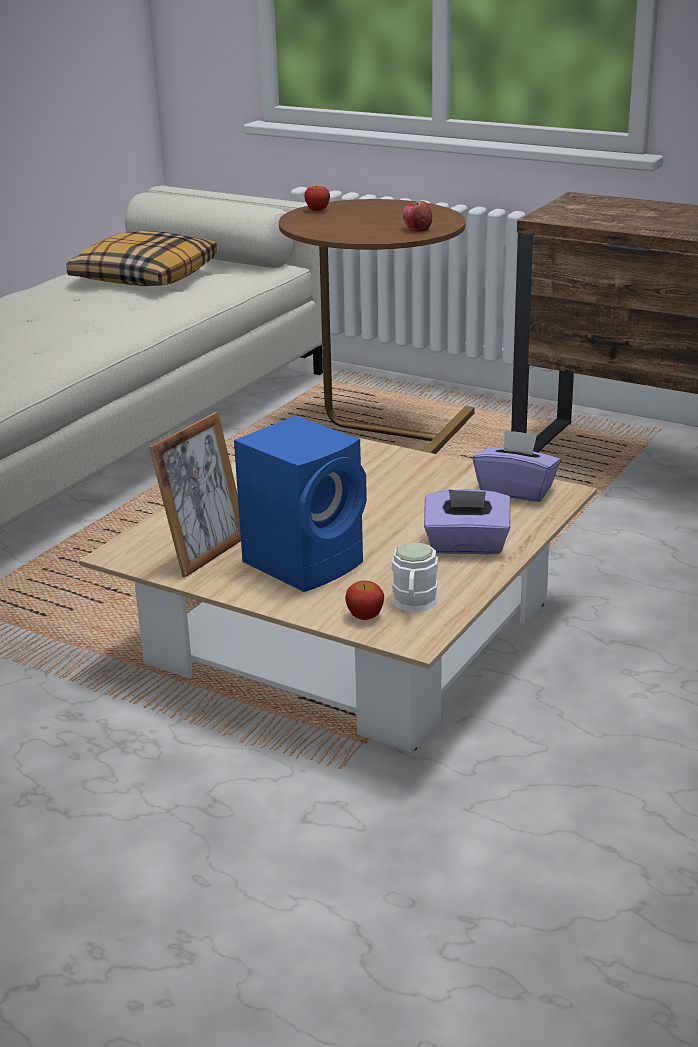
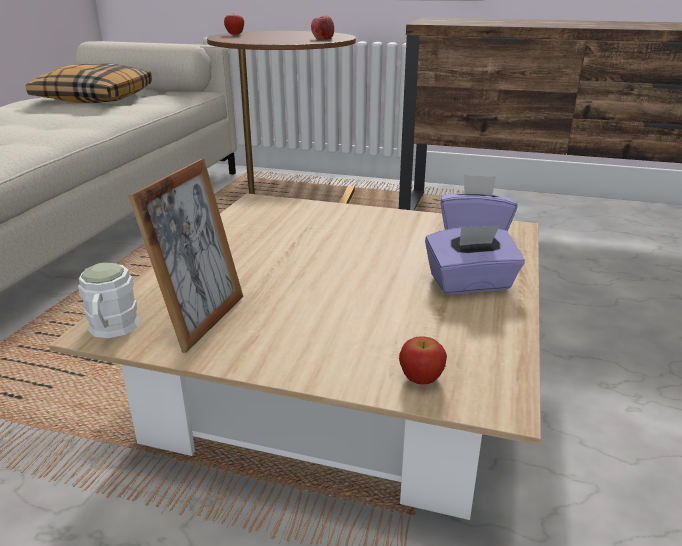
camera: 15 degrees left, 0 degrees up
(307, 562) = (319, 318): blue speaker -> none
(414, 605) = (466, 356): white mug -> white mug (112, 330)

